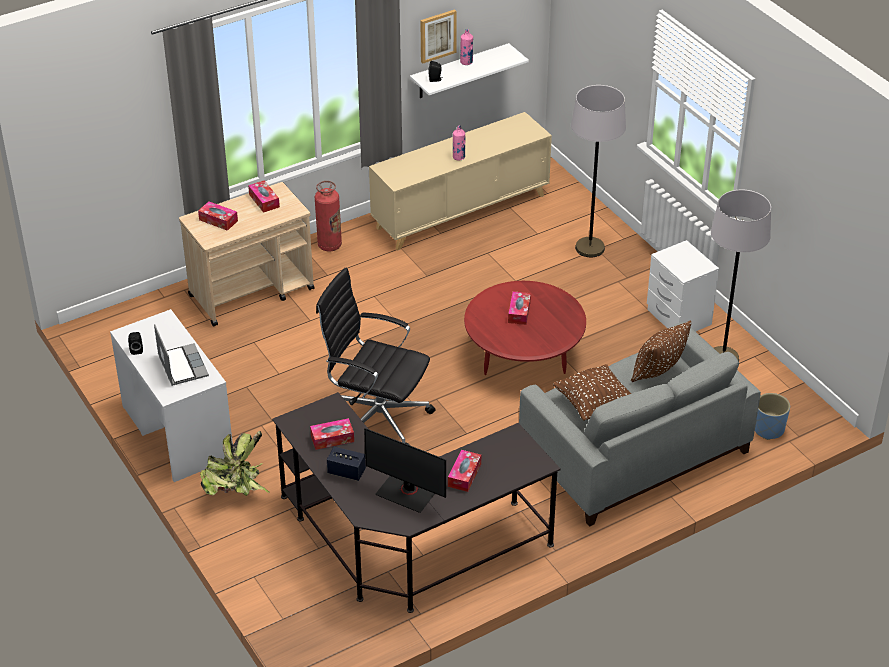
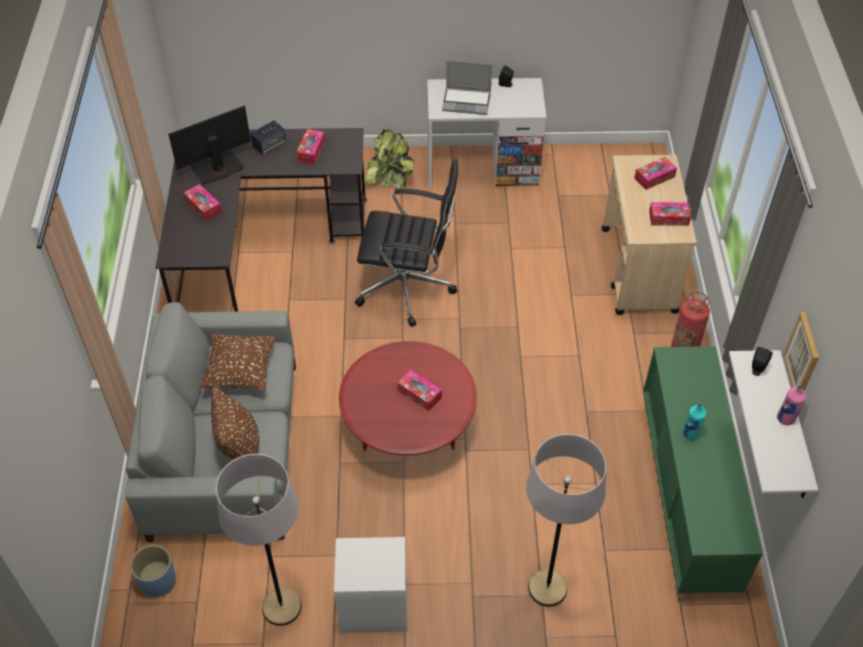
camera: 120 degrees right, 10 degrees up
(376, 418) = (408, 287): black office chair -> black office chair turned 45 degrees clockwise
(458, 157) = (690, 434): pink bottle -> turquoise bottle
(461, 211) = (686, 496): beige cabinet -> green cabinet

